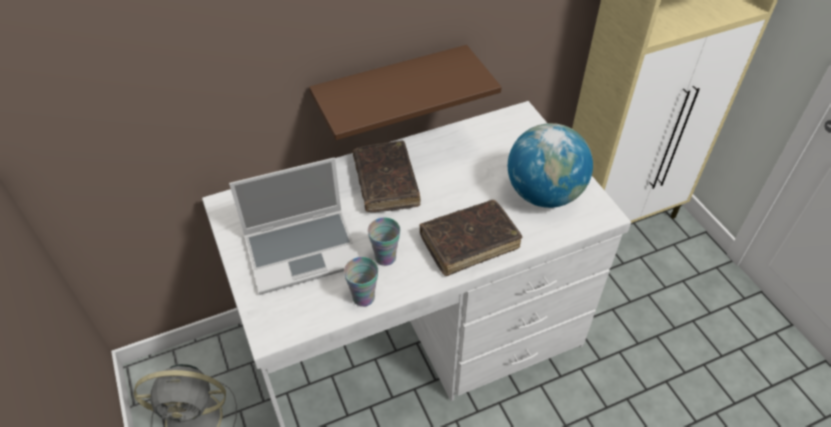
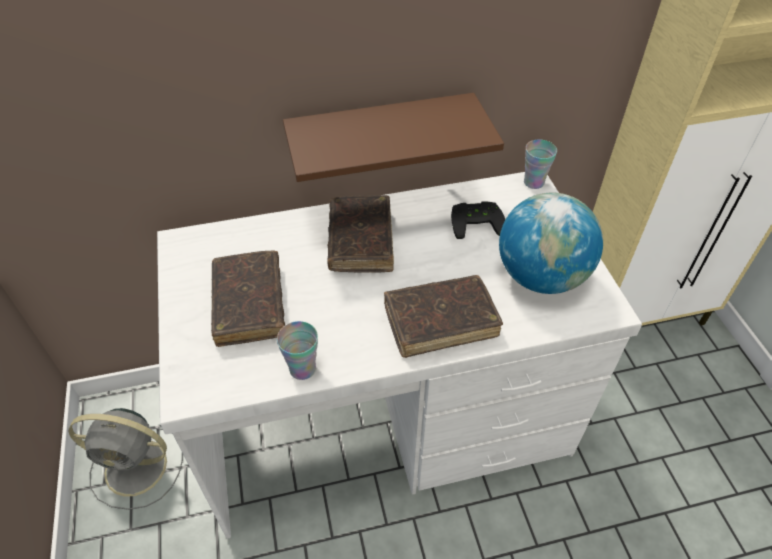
camera: 10 degrees right, 0 degrees up
(303, 250) = (249, 304): laptop -> brown book
(385, 257) = (339, 325): cup -> cup (533, 182)
(481, 153) = (476, 221): none -> black game controller

